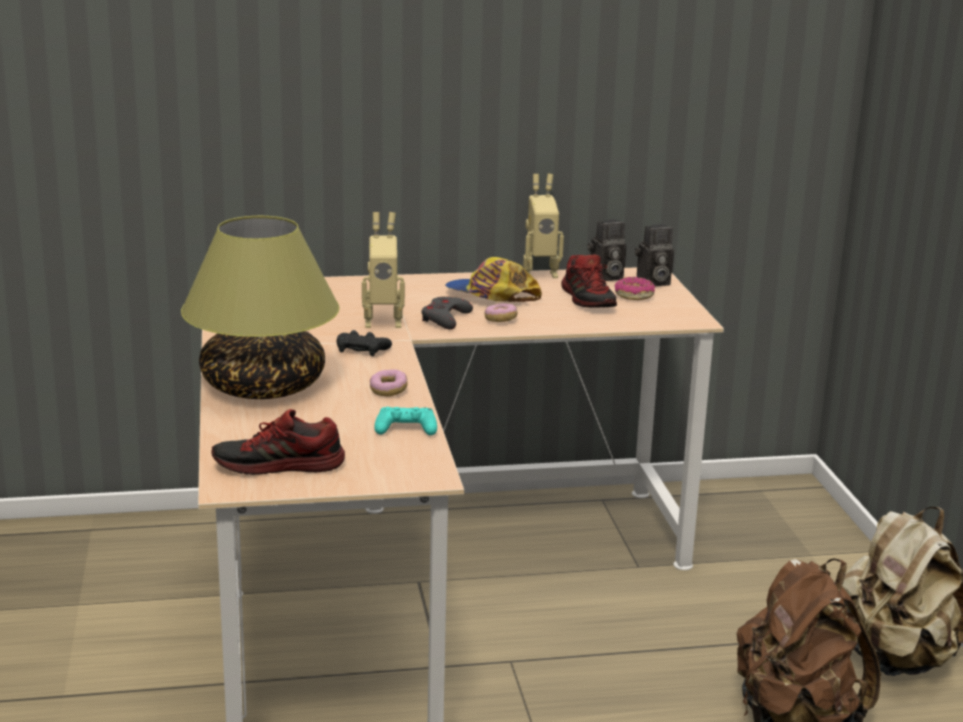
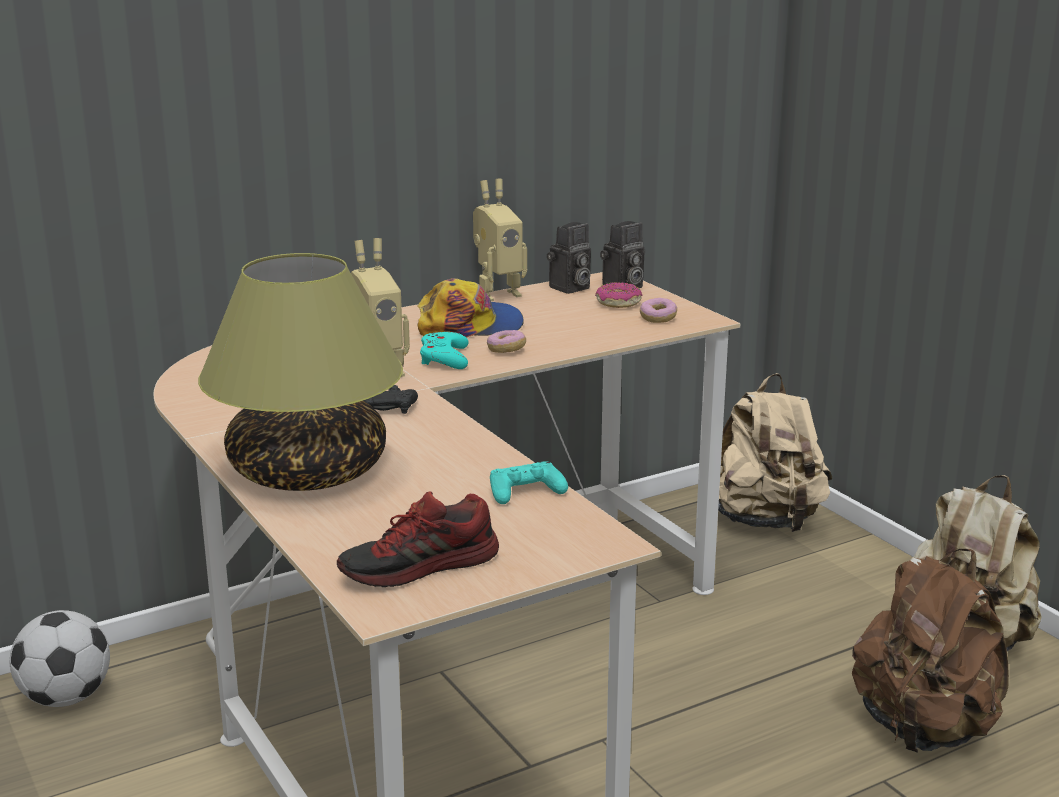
camera: 20 degrees left, 0 degrees up
(135, 540) = (66, 698): none -> football
(388, 391) = (461, 451): donut -> donut (658, 318)
(445, 318) = (444, 358): grey game controller -> turquoise game controller
(491, 296) = (470, 325): cap -> cap turned 150 degrees clockwise
(589, 300) = (577, 314): shoe -> none
(784, 520) = (765, 521): none -> beige backpack

